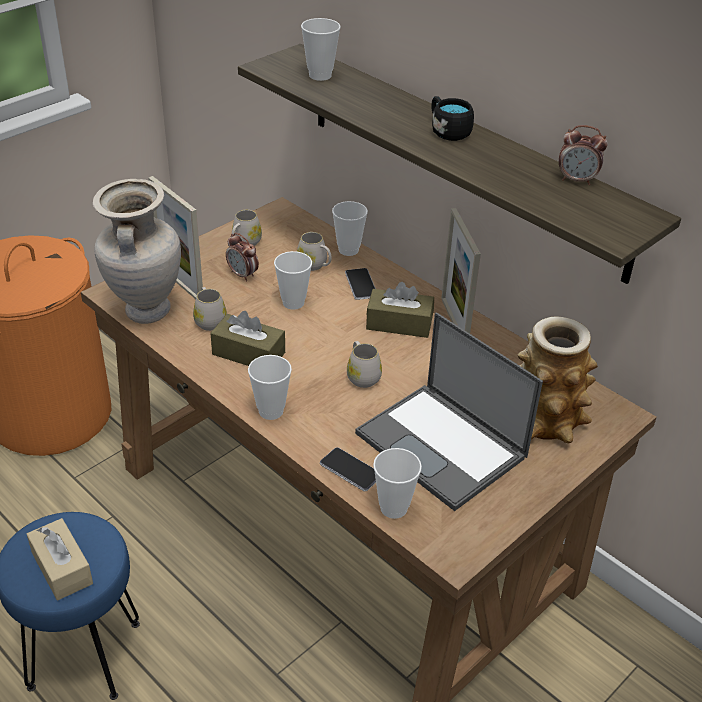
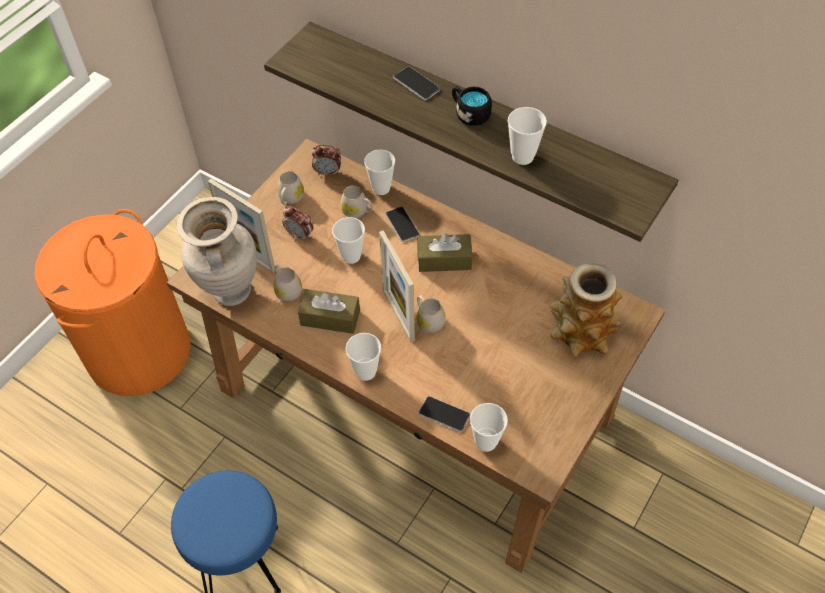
camera: 10 degrees left, 15 degrees up
(62, 568) = (226, 525): beige tissue box -> none
(320, 75) = (340, 63): cup -> cup (522, 156)
(396, 101) = (416, 84): none -> phone
(443, 446) = (509, 375): laptop -> none
(454, 321) = (488, 248): picture frame -> picture frame (398, 315)
(577, 180) = (588, 152): alarm clock -> alarm clock (328, 172)

